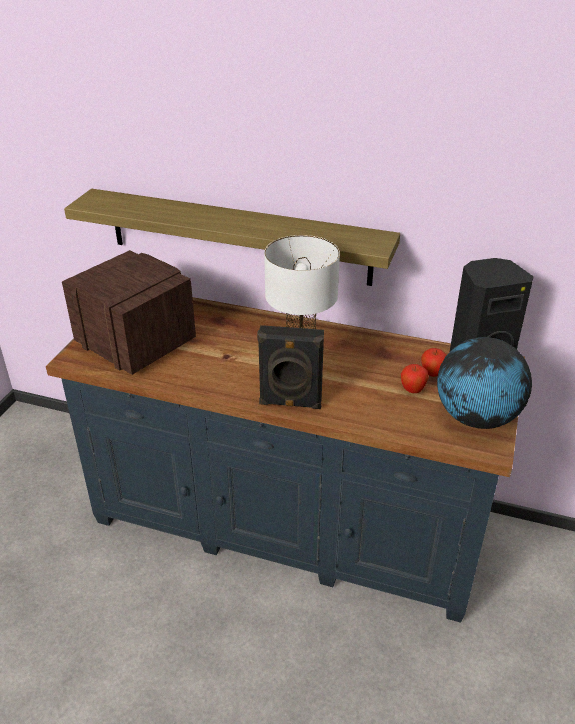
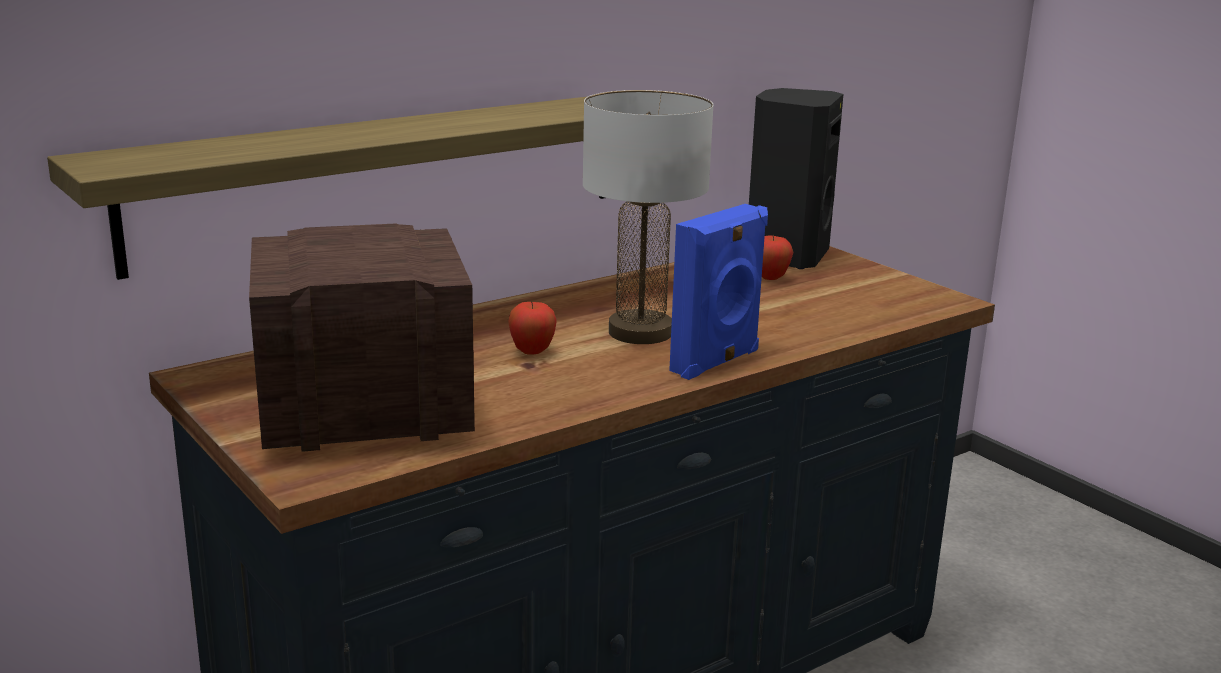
camera: 55 degrees left, 15 degrees down
(290, 403) = (717, 362): black speaker -> blue speaker
(412, 390) = (789, 297): apple -> apple (532, 352)
(476, 418) = (886, 289): globe -> none

